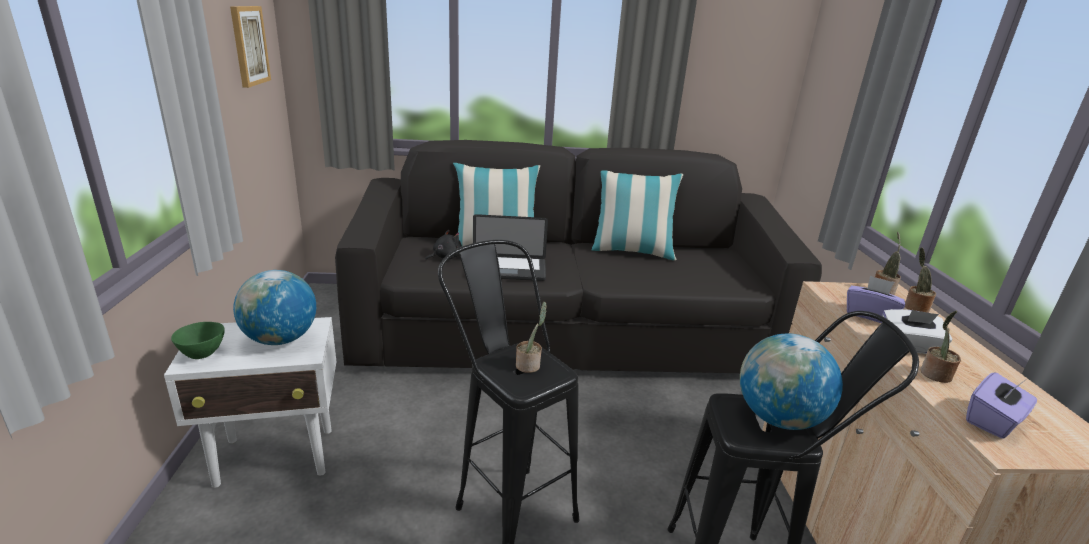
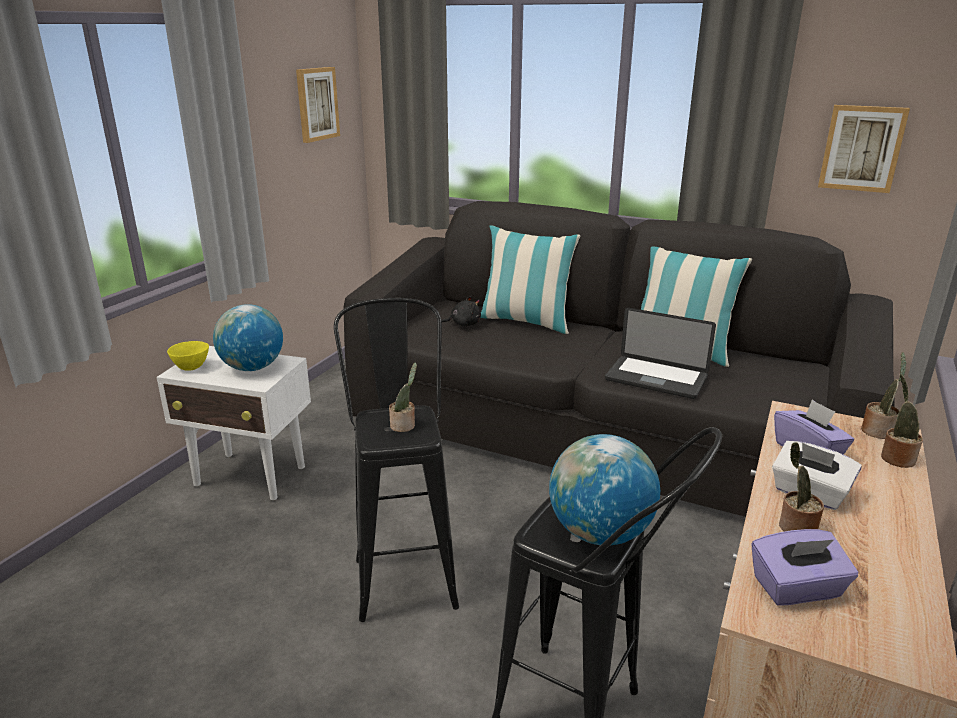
camera: 30 degrees right, 0 degrees up
(203, 354) = (192, 367): green bowl -> yellow bowl
(508, 269) = (513, 345): laptop -> laptop (656, 378)
(734, 86) = (861, 148): none -> picture

